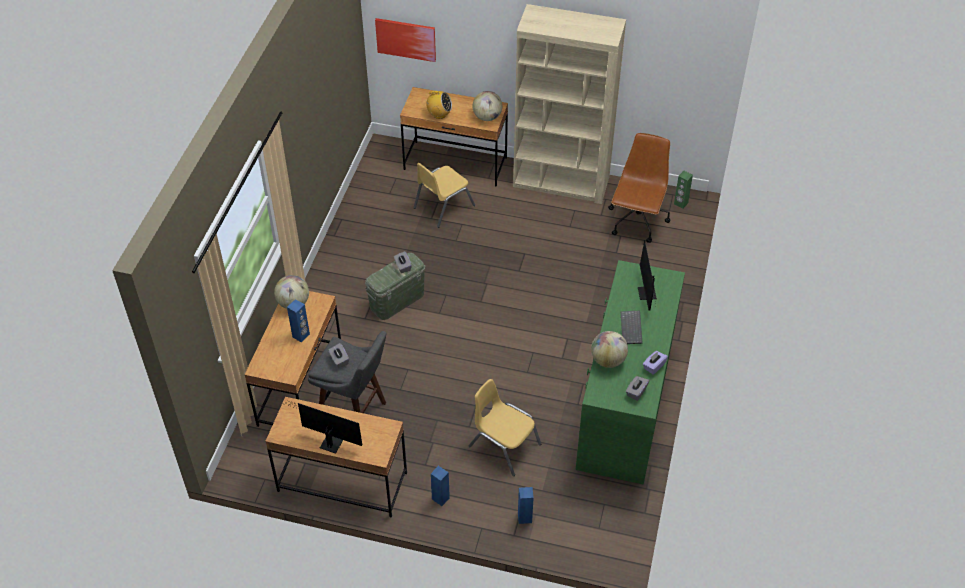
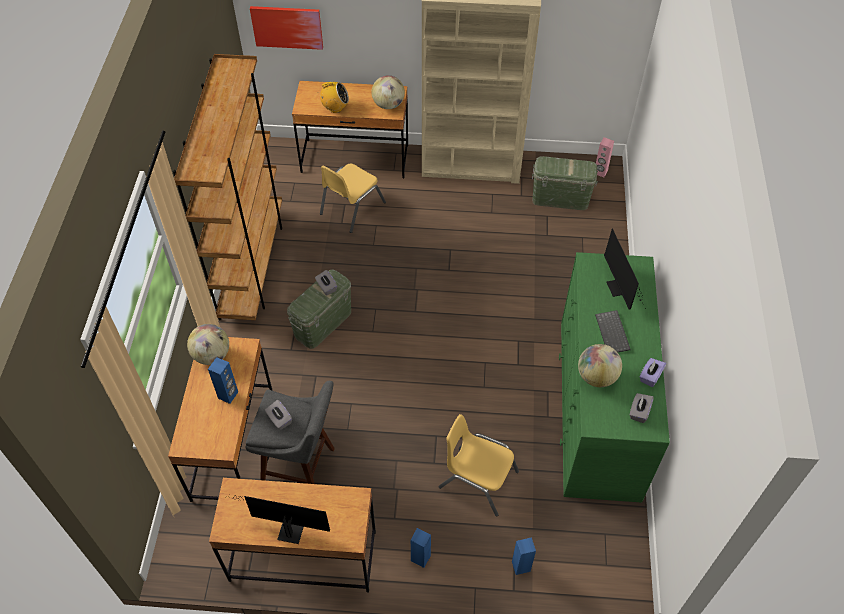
camera: 10 degrees left, 5 degrees up
(345, 244) = (252, 265): none -> brown bookcase
(637, 222) = (560, 198): brown office chair -> green storage box
(680, 203) = (600, 172): green speaker -> pink speaker

